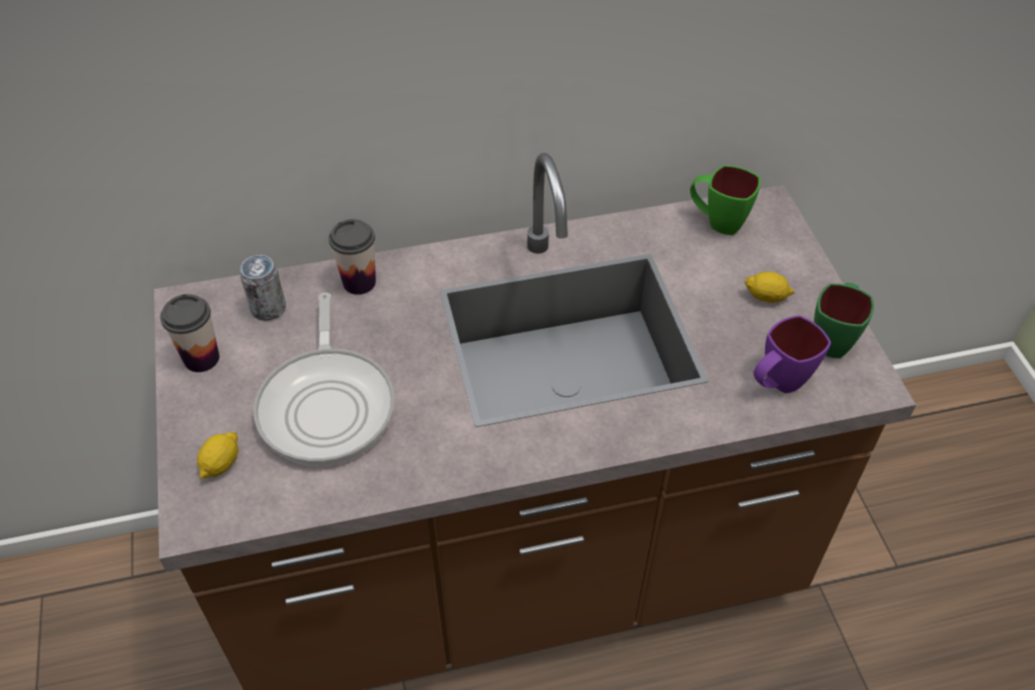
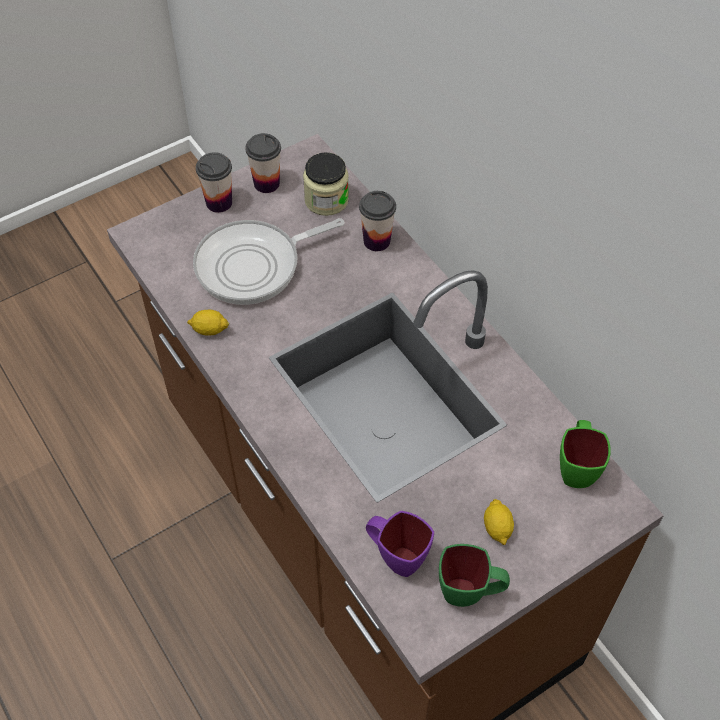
camera: 70 degrees right, 5 degrees up
(199, 415) = (219, 203): none -> cup
(221, 464) = (184, 229): lemon -> lemon (209, 330)
(268, 309) = (326, 200): can -> jar

